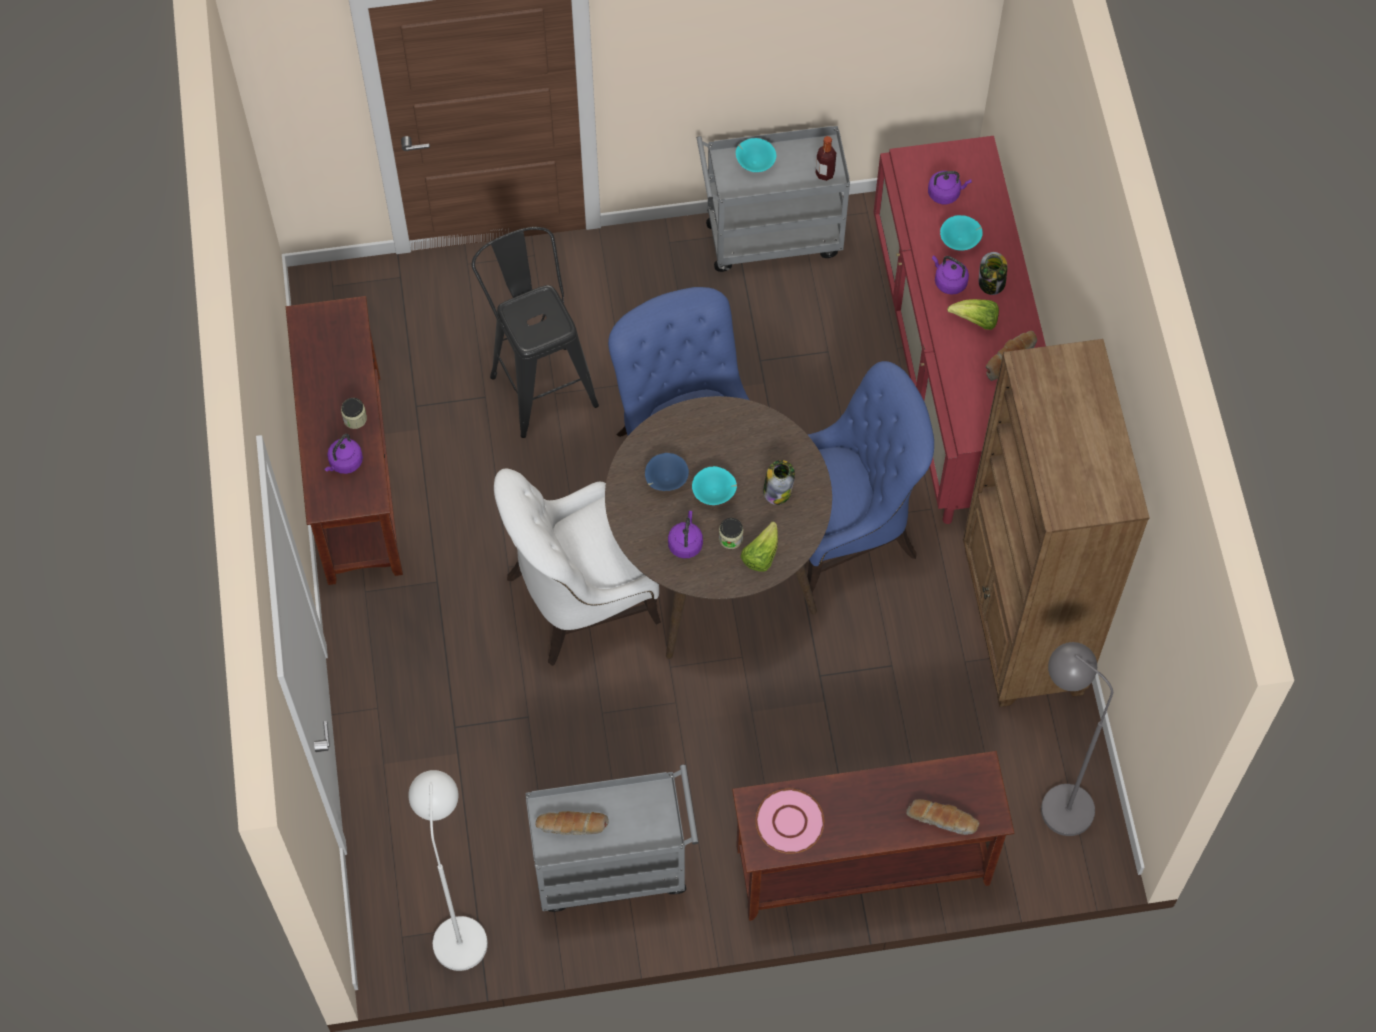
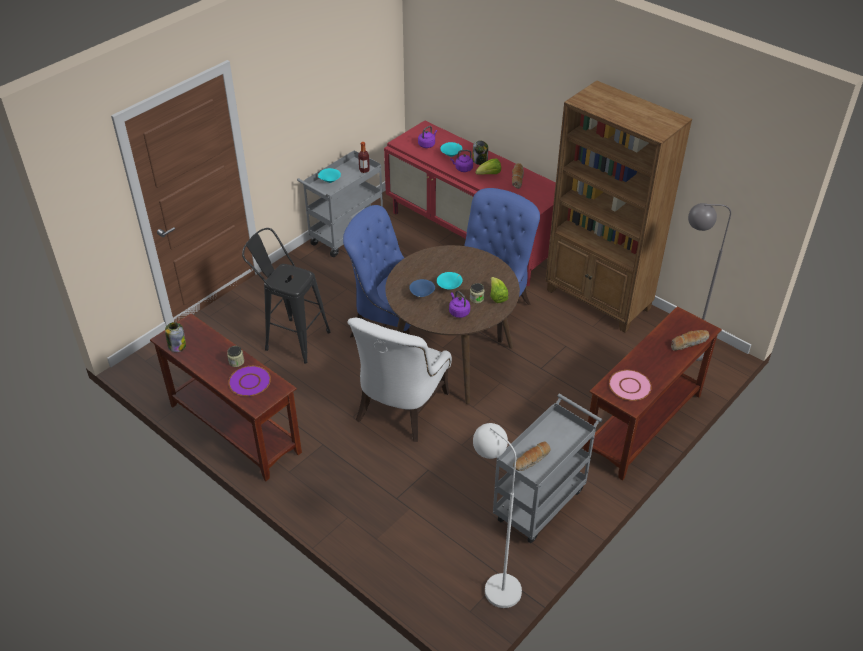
camera: 40 degrees left, 20 degrees down
(345, 463) = (250, 382): purple kettle -> purple plate
(777, 490) = (476, 271): jar -> jar (177, 346)

